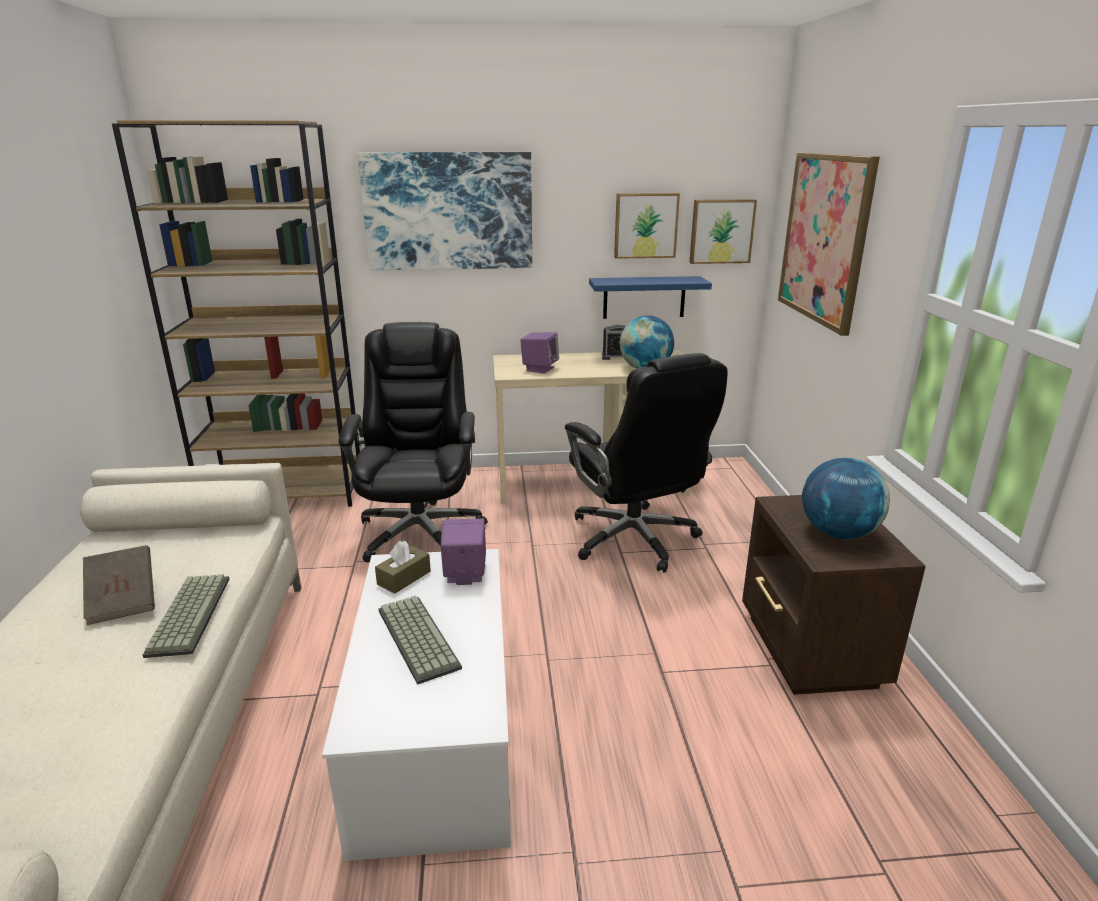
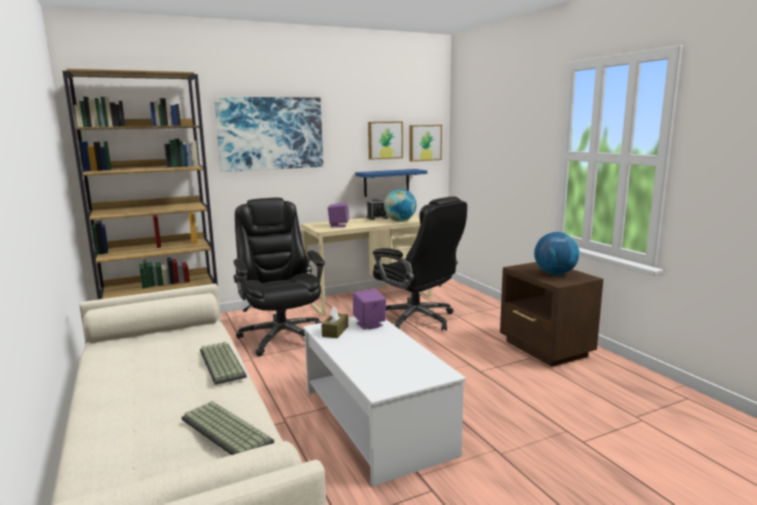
camera: 20 degrees left, 10 degrees down
(123, 600) = (164, 365): brown book -> none
(415, 638) = (371, 352): keyboard -> keyboard (223, 431)
(825, 238) = (492, 138): picture -> none

